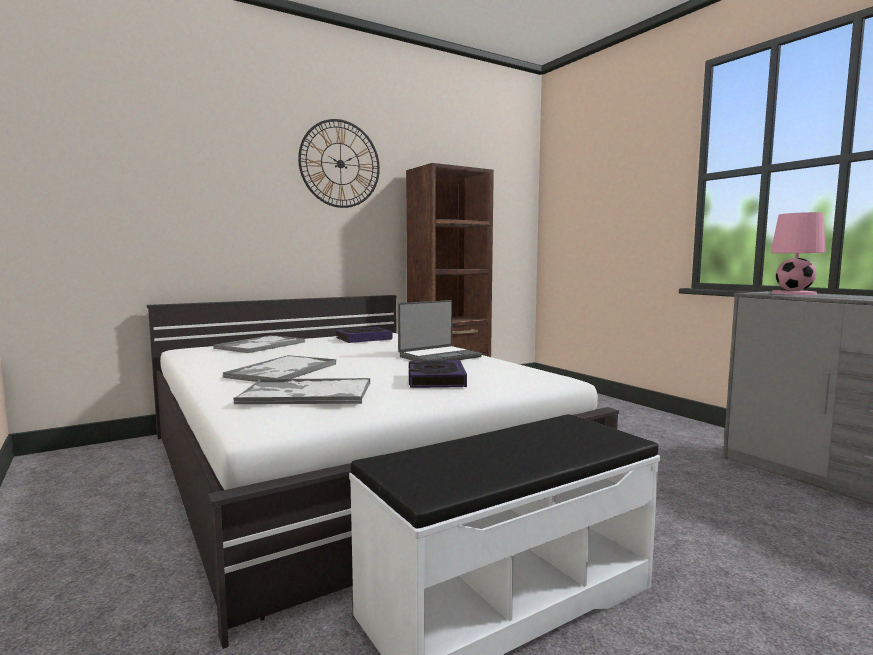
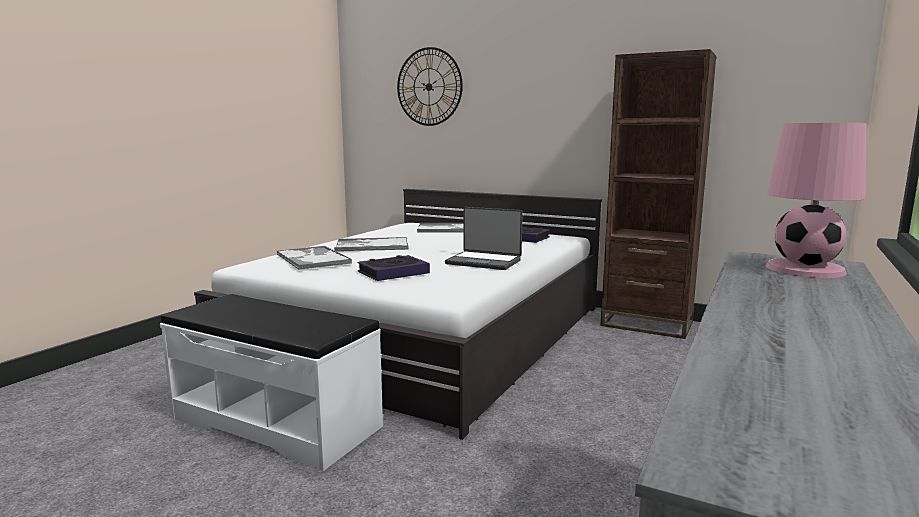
camera: 60 degrees right, 5 degrees up
(340, 164) = (557, 64): wall clock -> wall clock (429, 87)

